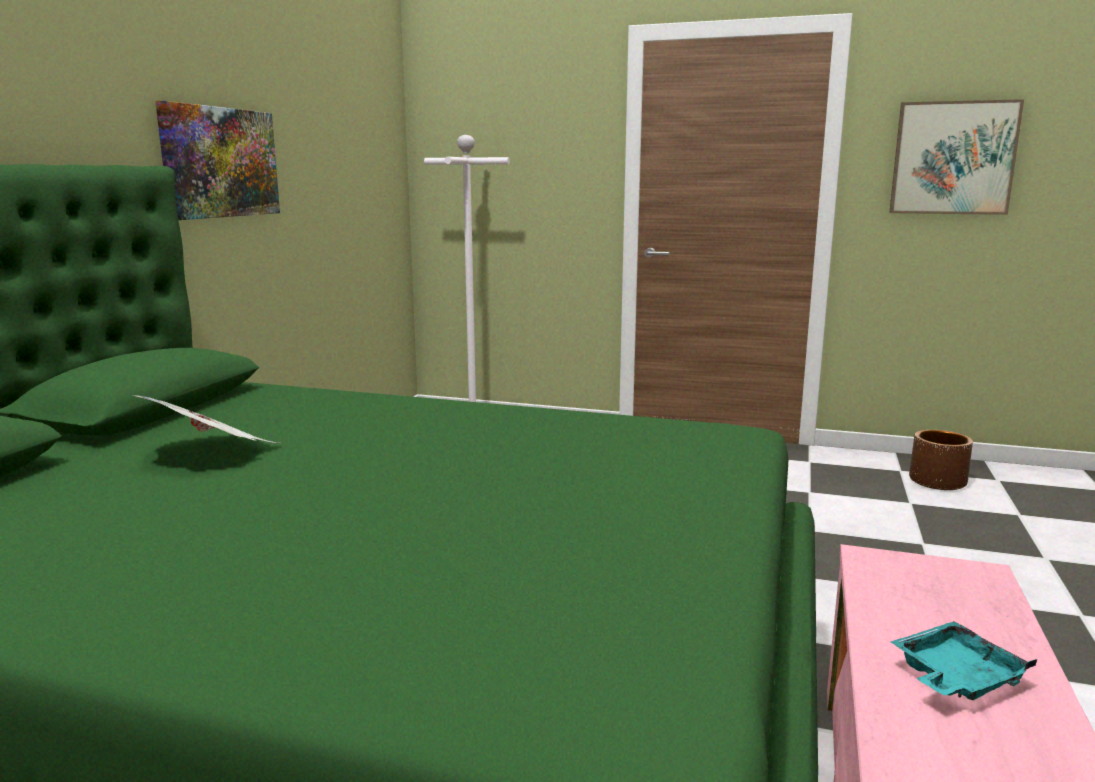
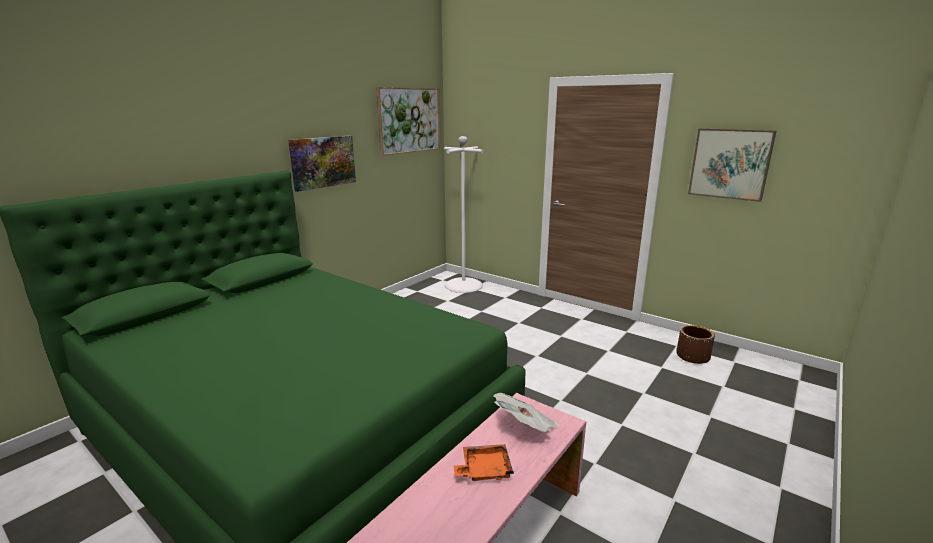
camera: 20 degrees right, 5 degrees up
(212, 453) = (261, 308): newspaper -> newspaper (526, 427)
(357, 103) = (409, 120): none -> picture
(955, 678) = (484, 469): turquoise tray -> orange tray

